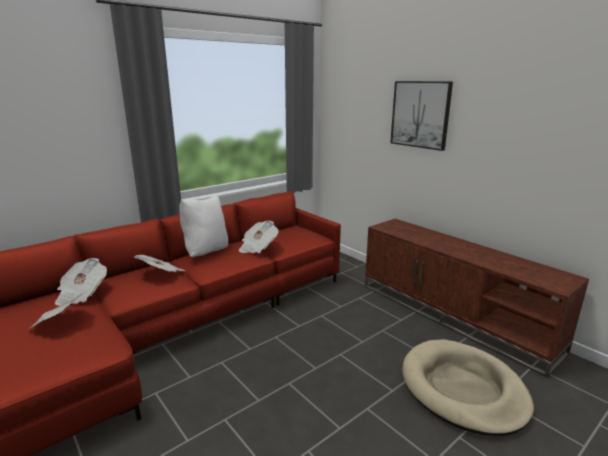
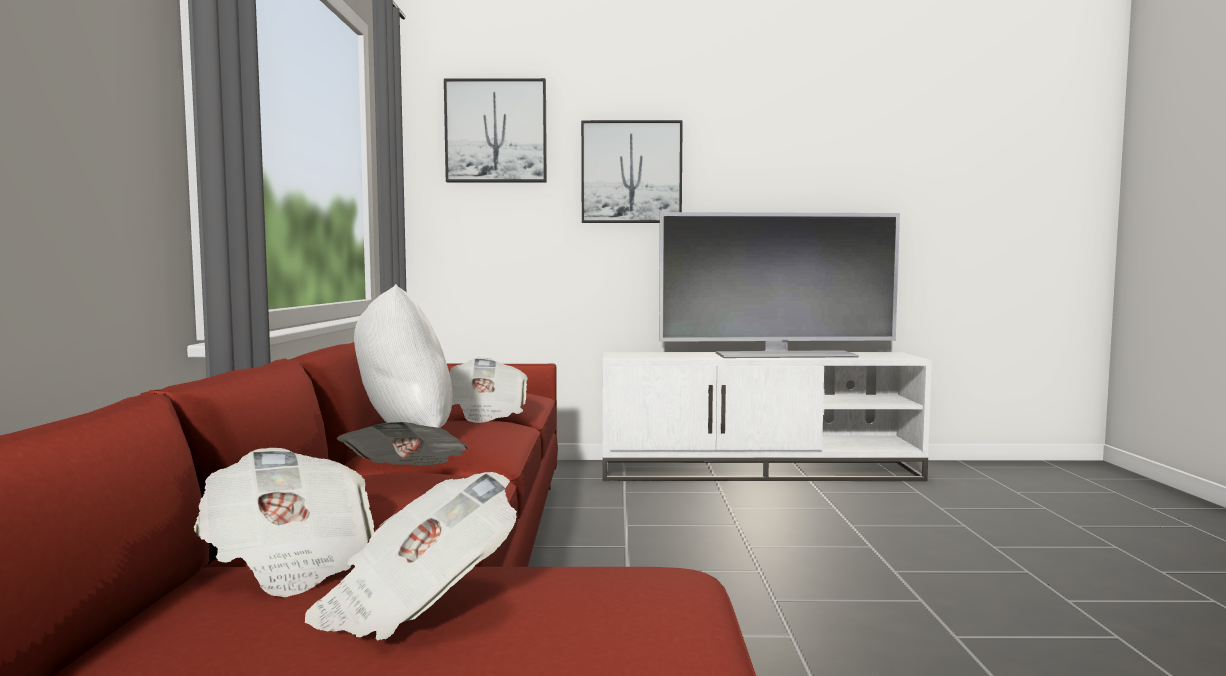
camera: 50 degrees left, 15 degrees down
(359, 86) = (496, 131): none -> picture
(454, 316) = (759, 470): brown tv stand -> white tv stand
(462, 389) = (908, 515): beige dog bed -> none
(479, 253) = (784, 355): none -> television

